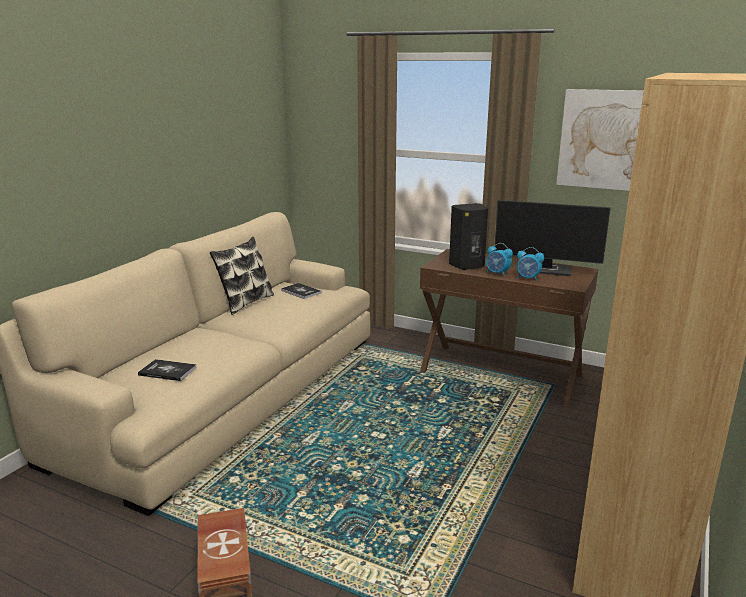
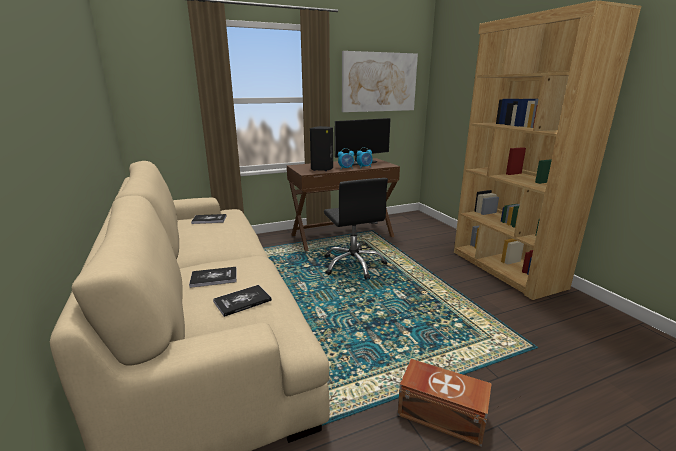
camera: 50 degrees left, 0 degrees up
(192, 345) = (214, 278): none -> book
(245, 302) = (181, 239): pillow -> none
(439, 413) = (353, 265): none -> black office chair

